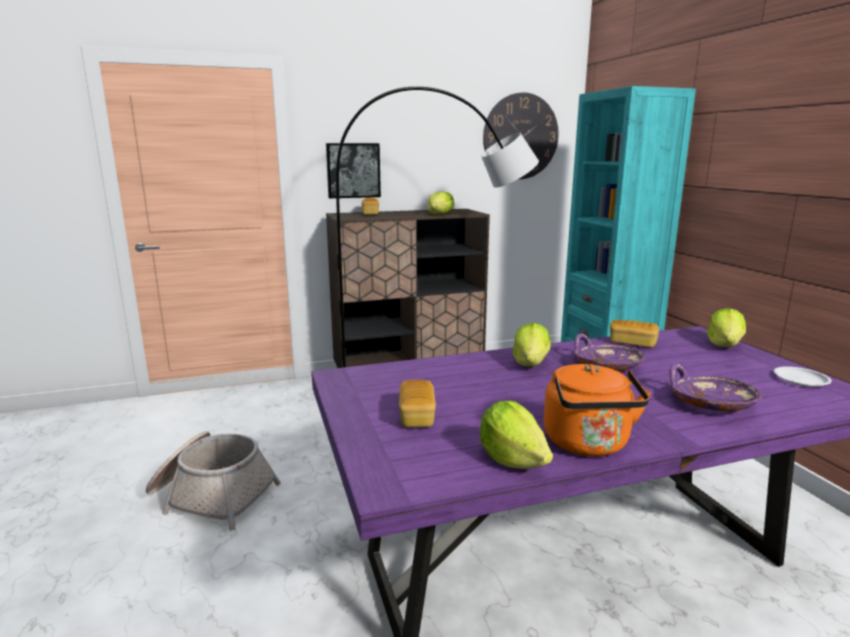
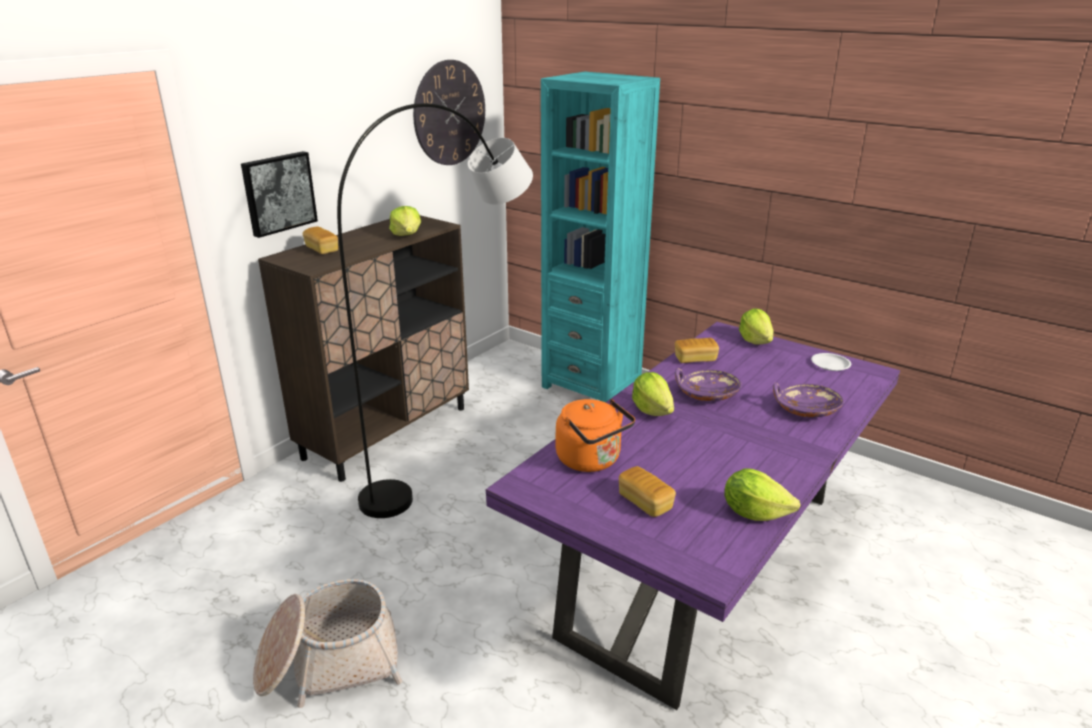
camera: 35 degrees left, 10 degrees up
(588, 444) = (780, 478): orange kettle -> orange kettle (591, 460)

